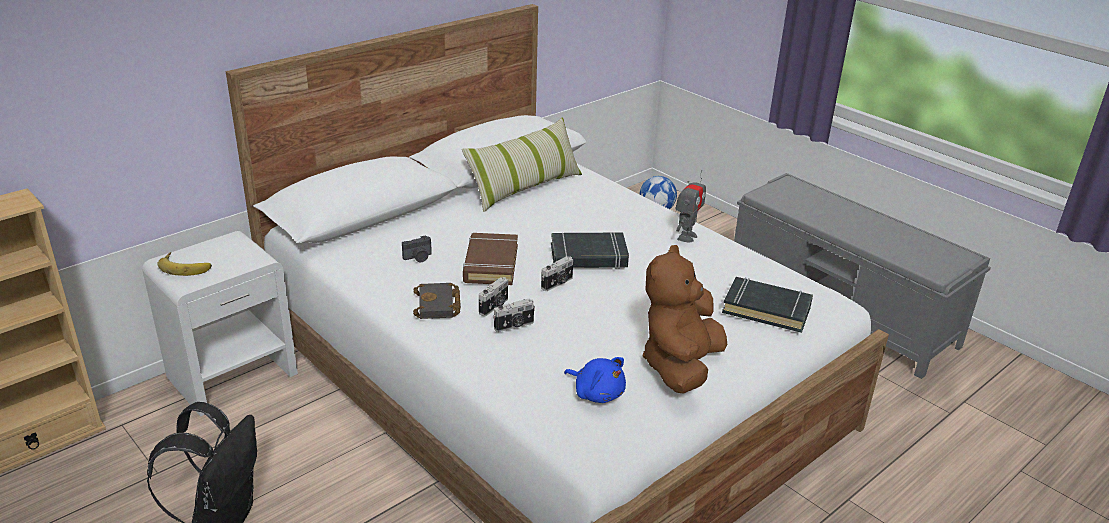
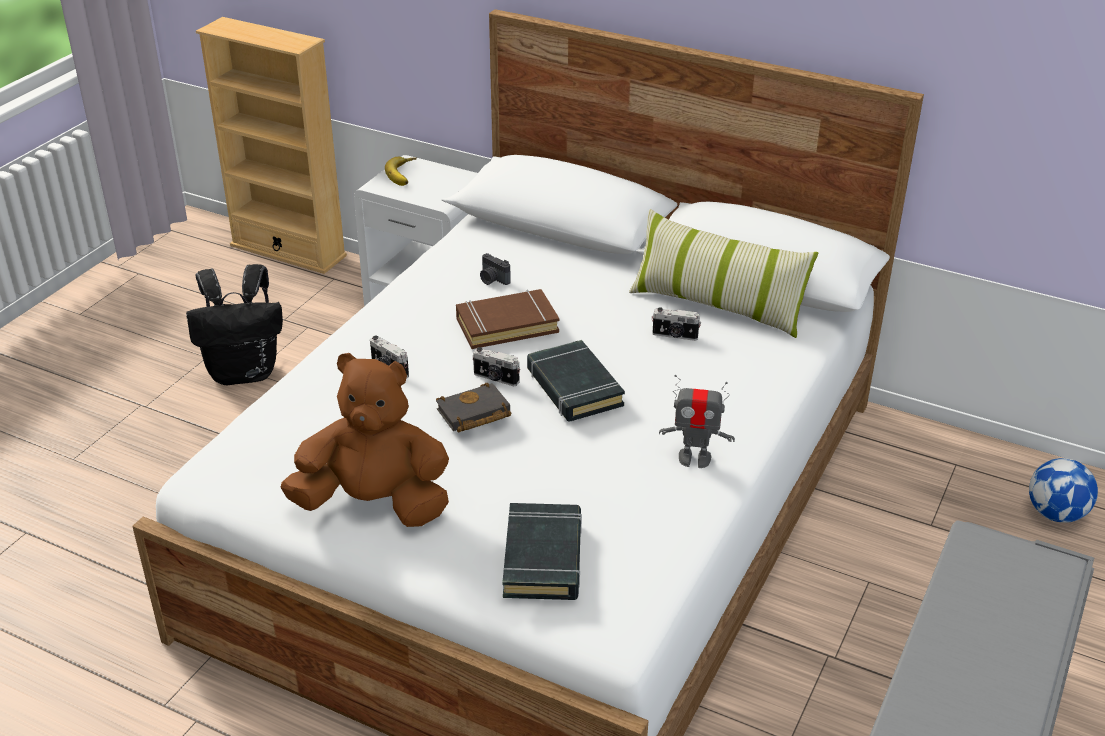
camera: 70 degrees right, 5 degrees up
(439, 305) = (406, 316): black book -> black book (473, 414)
(494, 306) = (422, 349): camera -> camera (675, 336)
(597, 393) = (288, 449): blue plush toy -> none

